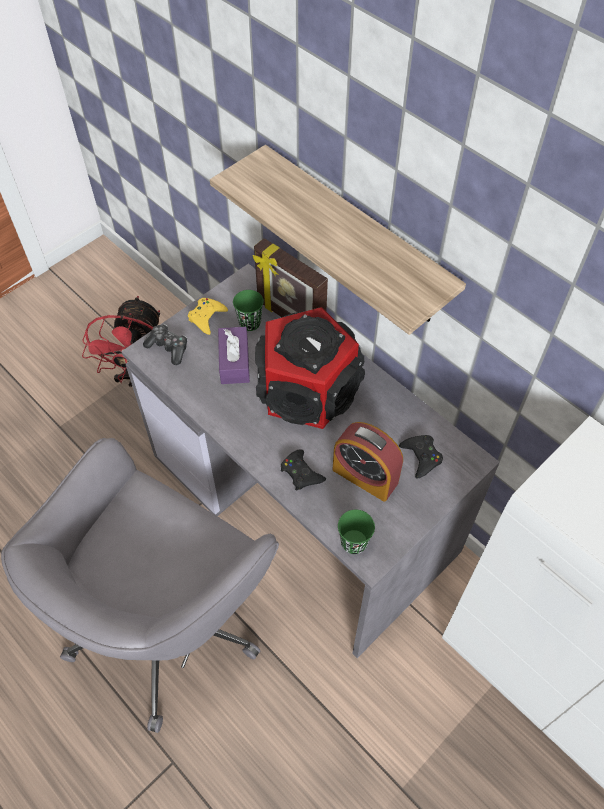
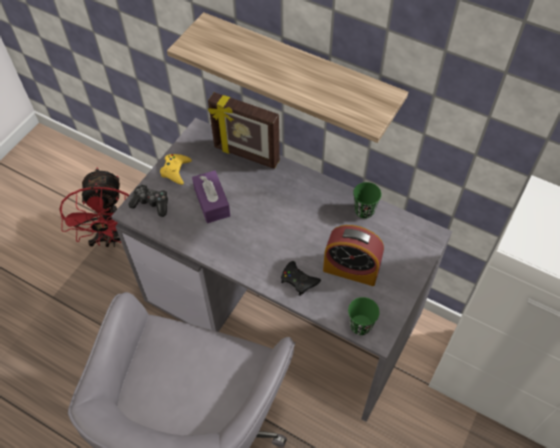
camera: 15 degrees left, 0 degrees up
(250, 323) = (214, 166): green cup -> green cup (364, 210)
(306, 390) = (280, 211): speaker -> none
(421, 457) = (390, 243): black game controller -> none

